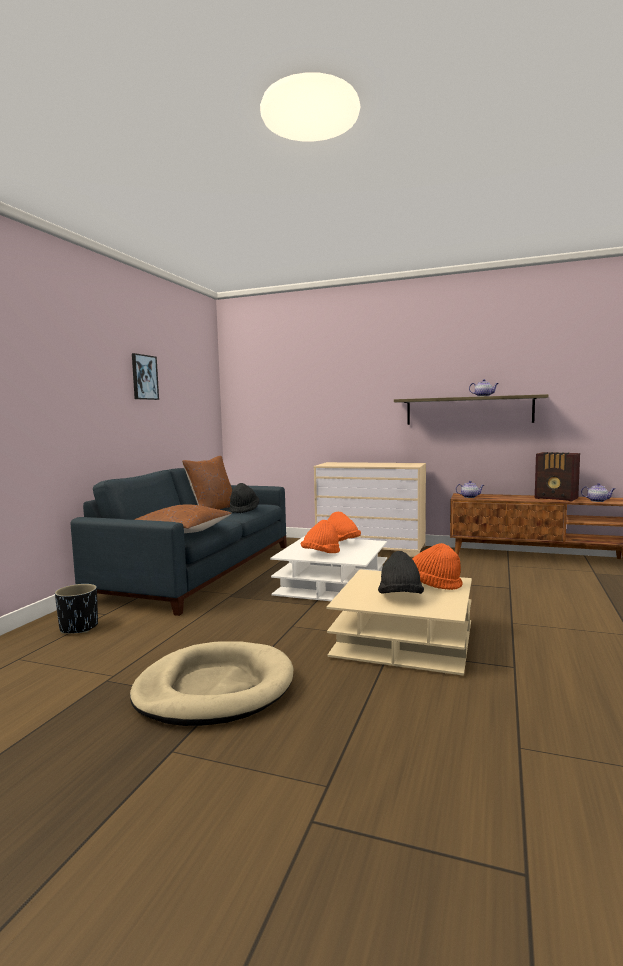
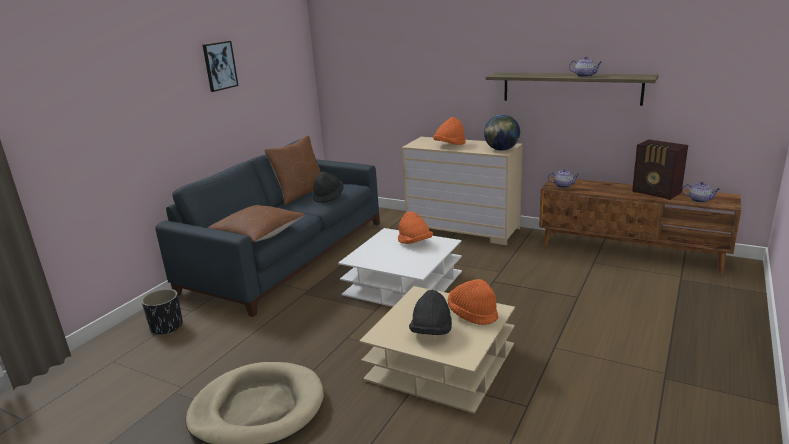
camera: 10 degrees right, 15 degrees up
(321, 554) = (387, 260): orange hat -> orange hat (449, 145)
(410, 465) = (501, 150): none -> globe

